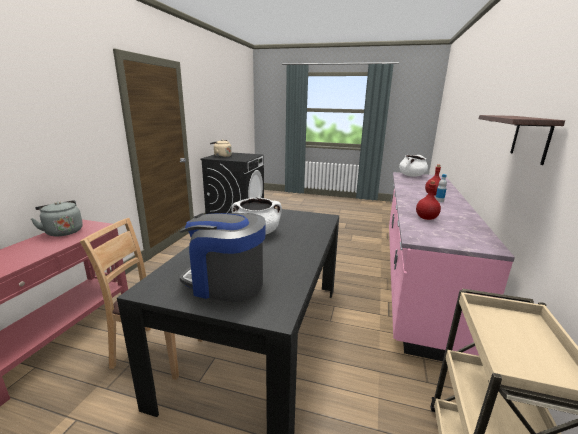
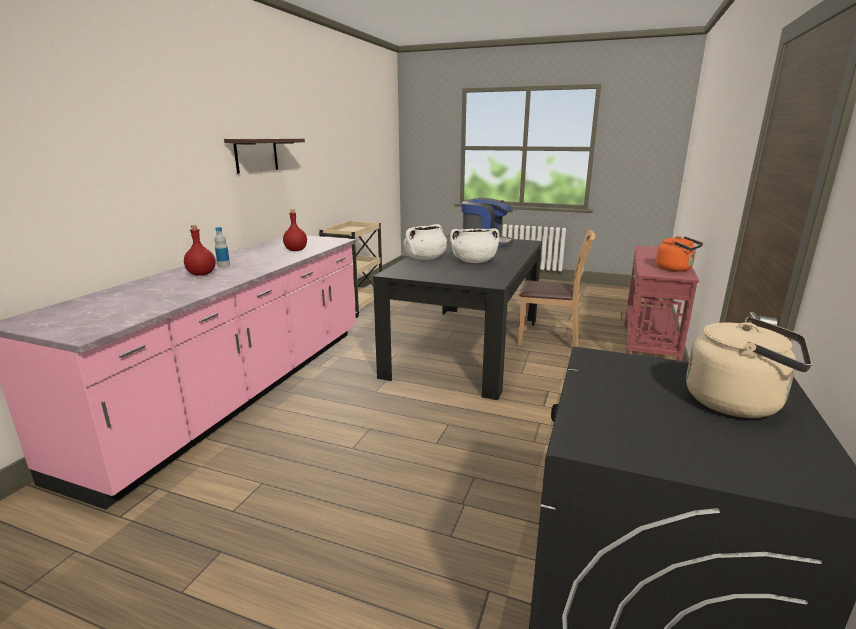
camera: 175 degrees left, 0 degrees up
(63, 231) = (676, 269): grey kettle -> orange kettle
(412, 176) = (82, 324): white cooking pot -> white cooking pot (425, 258)

